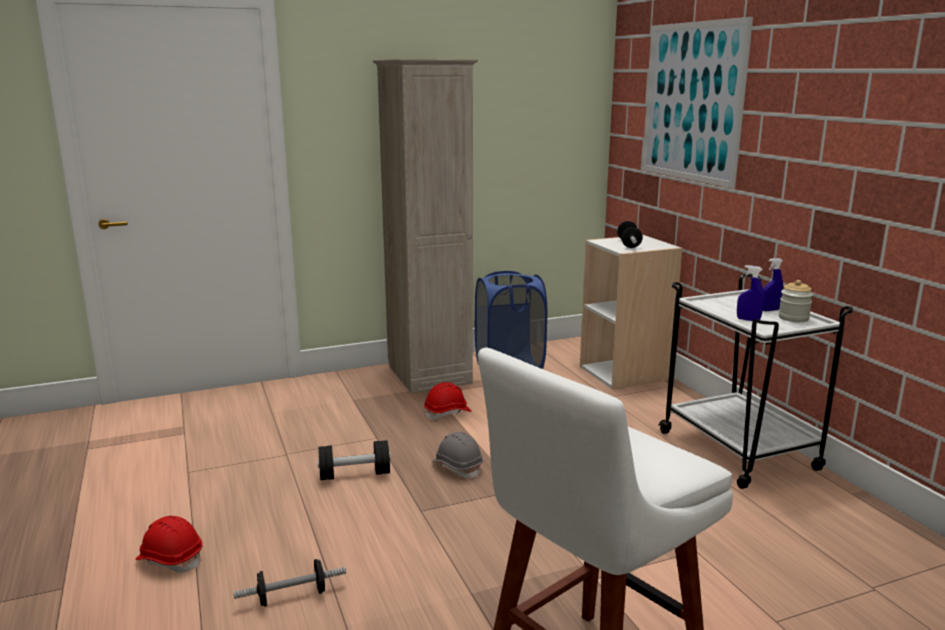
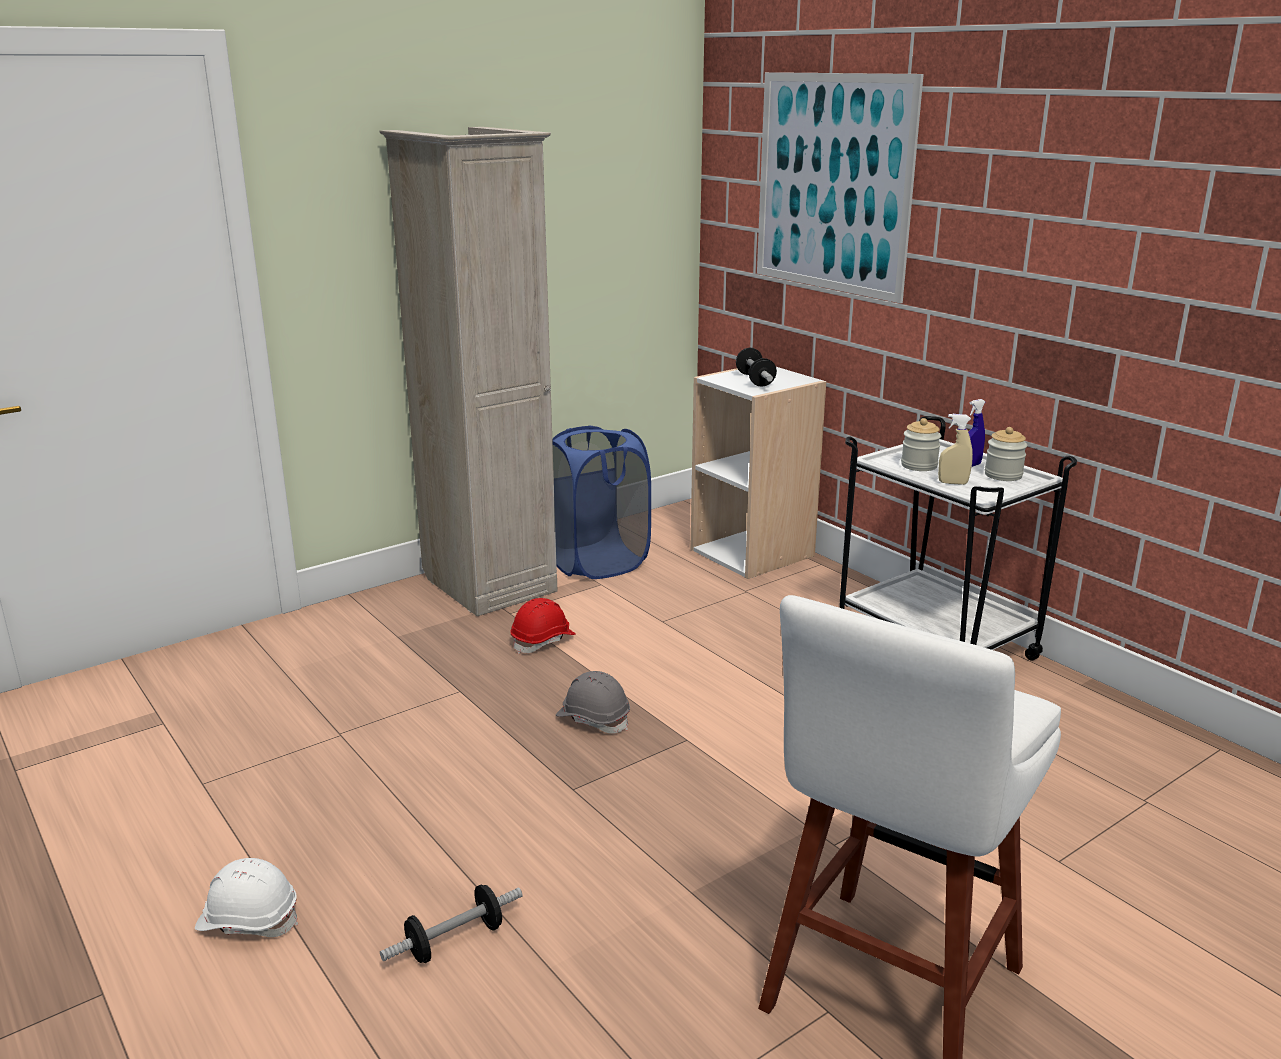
camera: 15 degrees left, 5 degrees up
(170, 559) = (248, 920): red hard hat -> white hard hat
(355, 474) = (456, 750): black dumbbell -> none
(728, 307) = (919, 465): none -> jar
(748, 320) = (953, 483): blue spray bottle -> beige spray bottle

